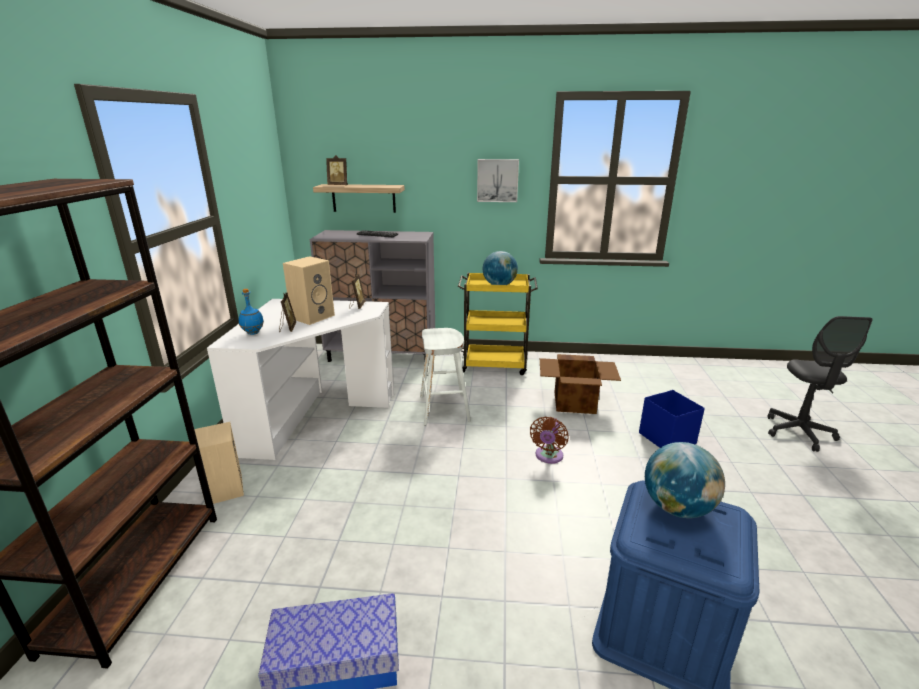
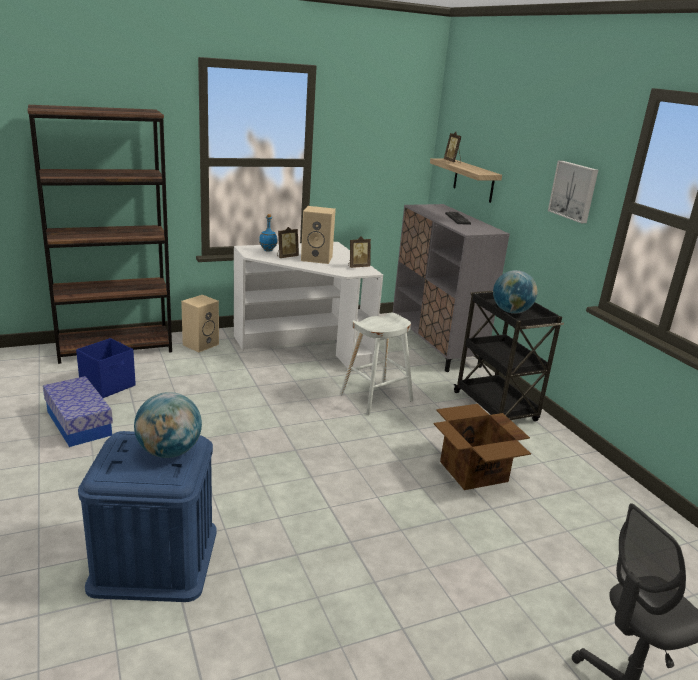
camera: 60 degrees right, 0 degrees up
(495, 365) = (496, 407): yellow cart -> black cart
(548, 457) = (348, 468): brown fan -> none
(666, 438) = (463, 550): blue storage box -> blue storage box (108, 386)

